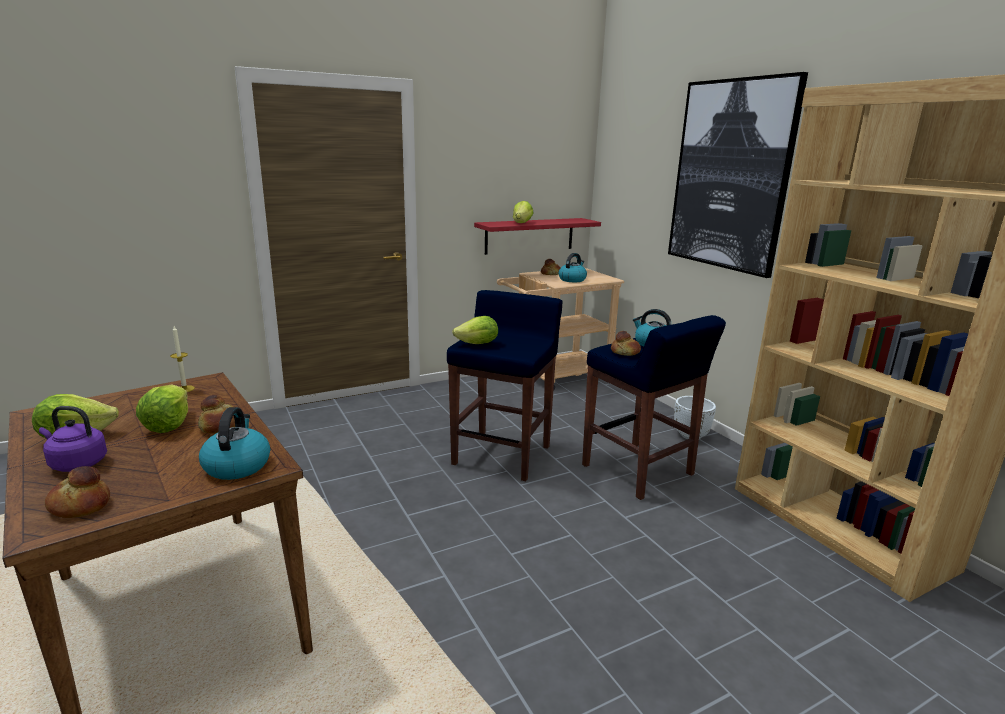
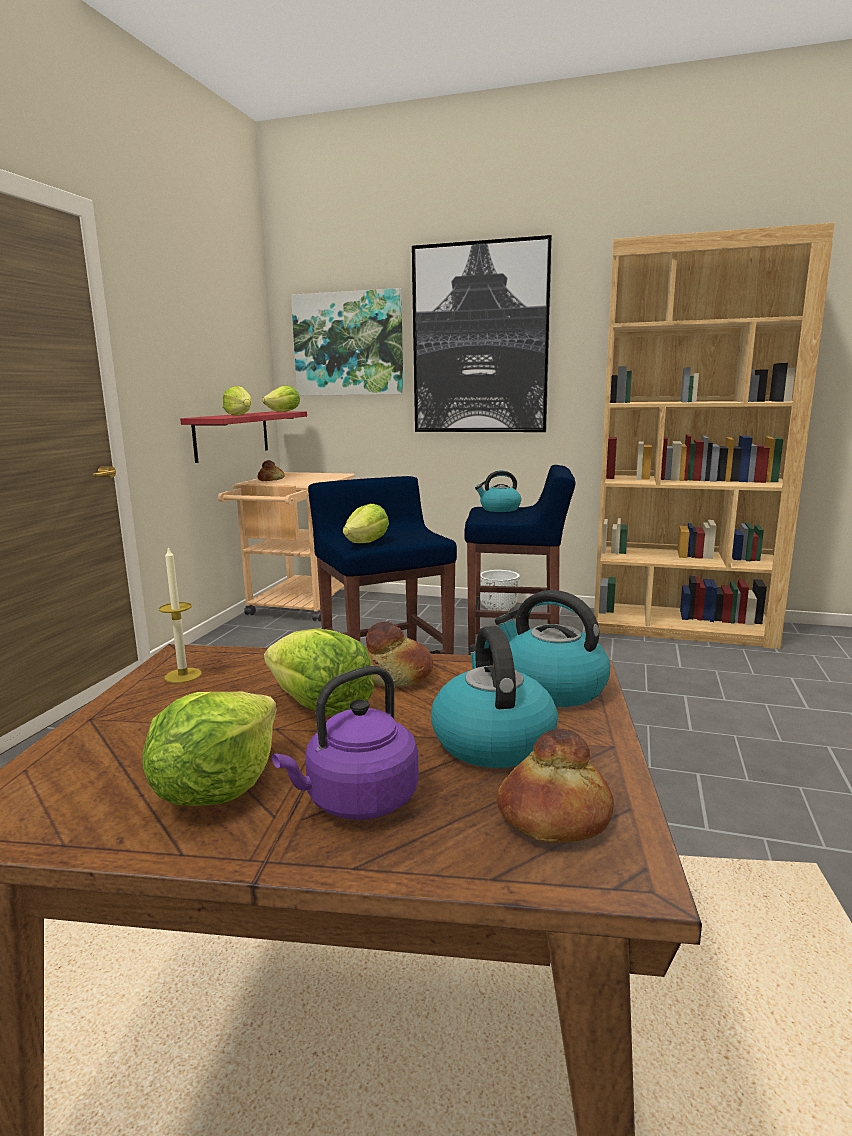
camera: 45 degrees left, 5 degrees down
(572, 279) = (308, 480): kettle -> kettle (492, 740)
(579, 221) = (284, 411): none -> lettuce
(625, 352) = (502, 518): bread -> none
(638, 168) = (348, 344): none -> picture

